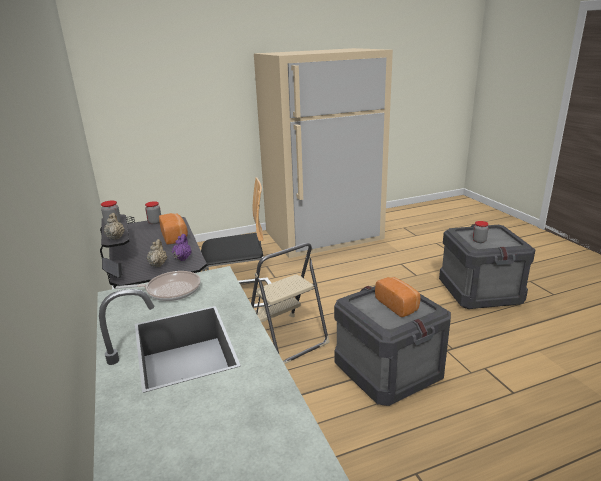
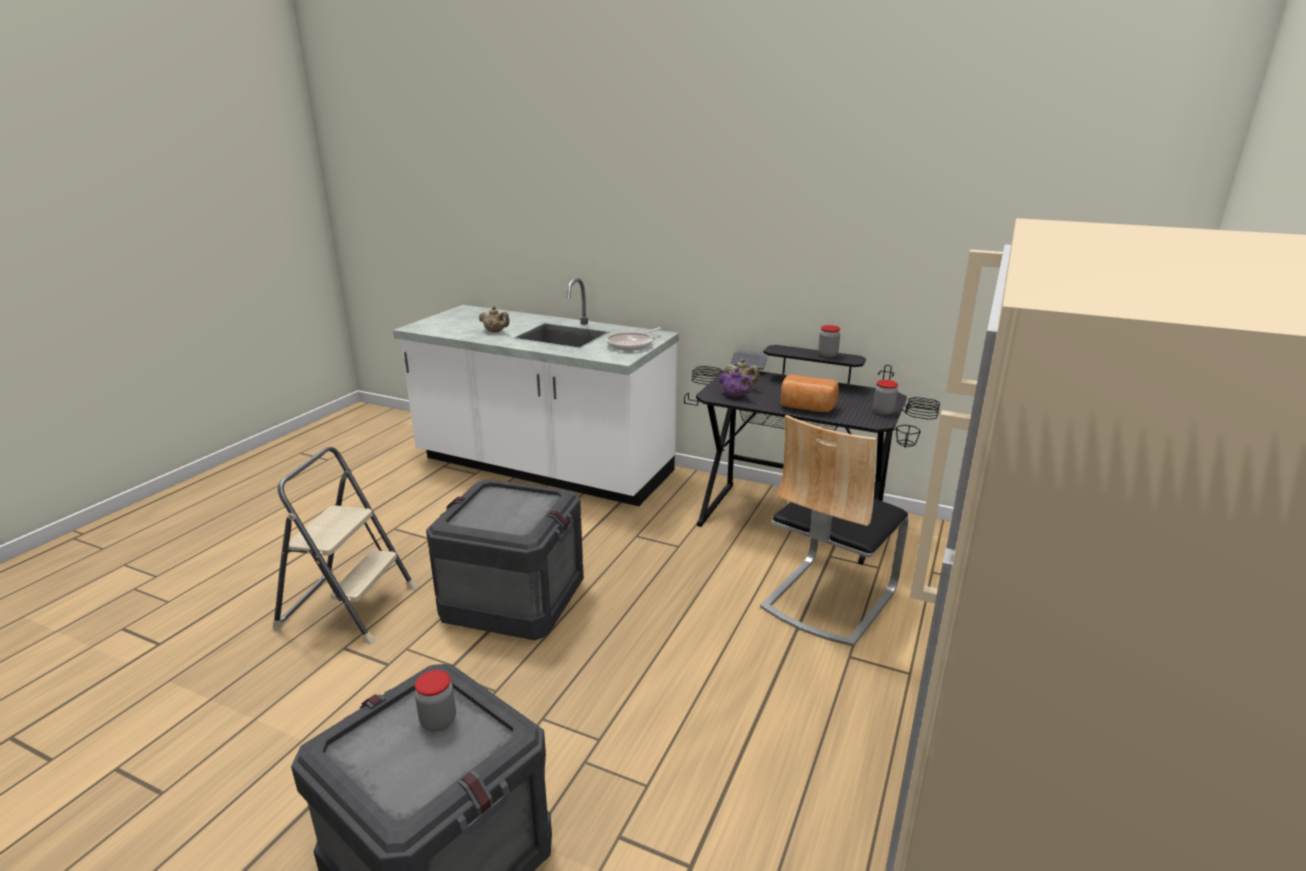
camera: 135 degrees right, 0 degrees up
(116, 237) = (782, 350): beige teapot -> beige teapot (495, 332)
(287, 340) = (667, 576): beige step ladder -> beige step ladder (343, 605)
(398, 305) = (499, 515): bread -> none

